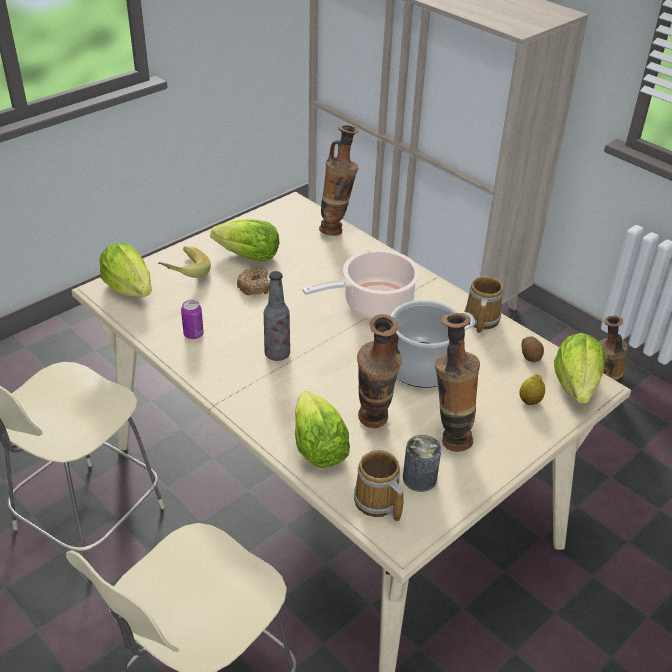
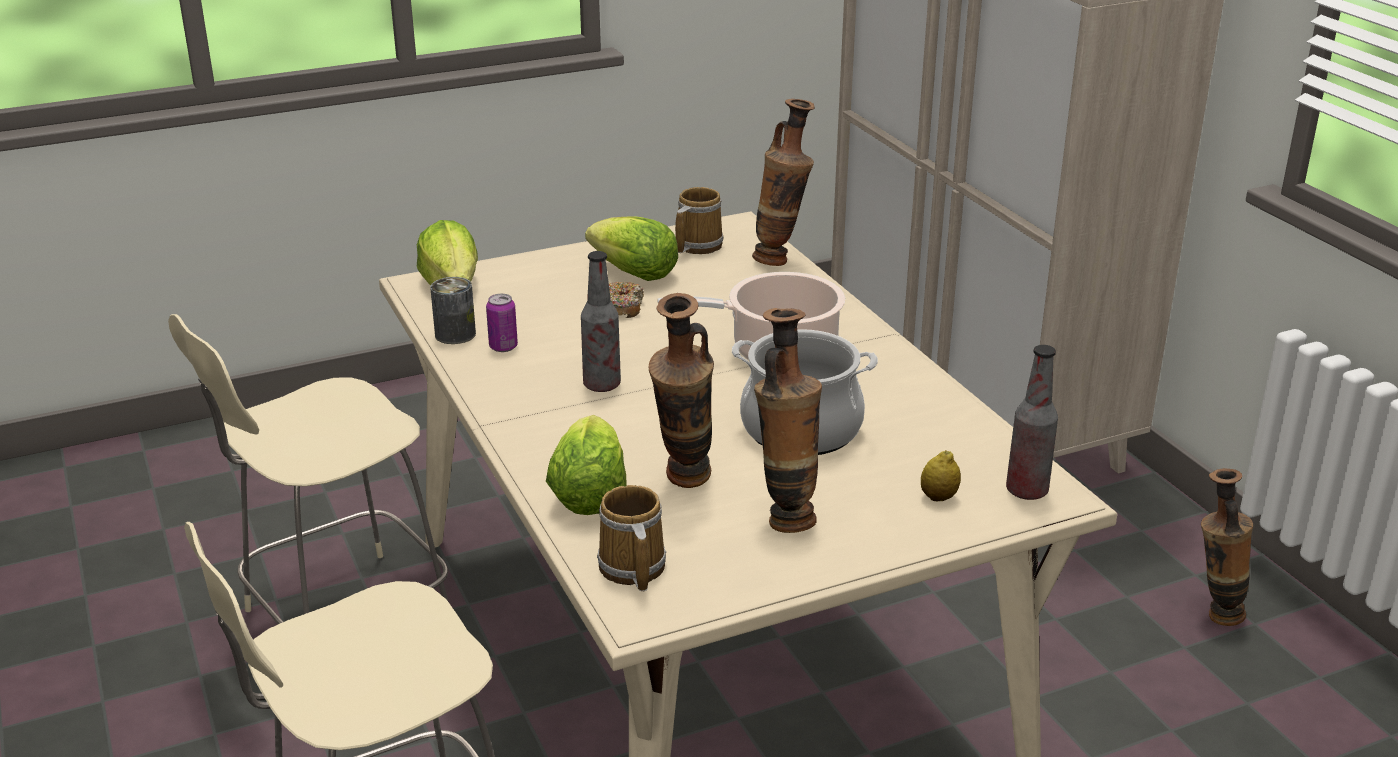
camera: 20 degrees right, 10 degrees down
(183, 273) = (532, 281): banana -> none
(419, 478) = (710, 554): can -> can (455, 334)
(480, 320) = (926, 392): mug -> mug (696, 245)
(531, 356) = (978, 446): potato -> none
(576, 385) = (1026, 491): lettuce -> bottle

